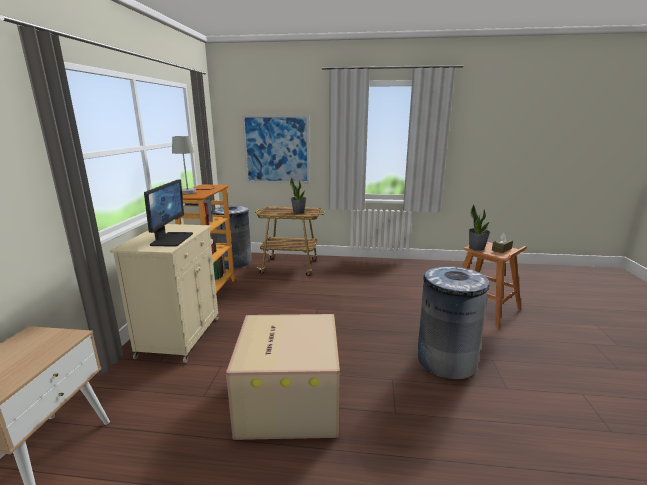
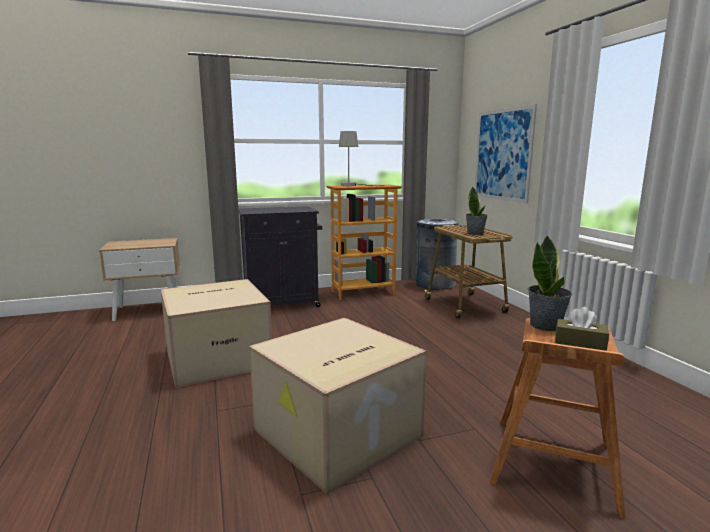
camera: 65 degrees right, 5 degrees down
(171, 239) = (270, 211): monitor -> none
(181, 336) = (282, 303): beige cabinet -> black cabinet
(446, 361) = (337, 434): grey trash can -> cardboard box

